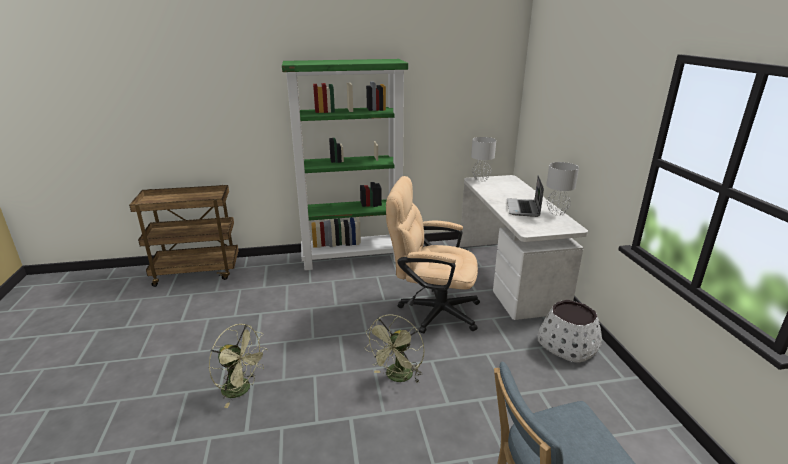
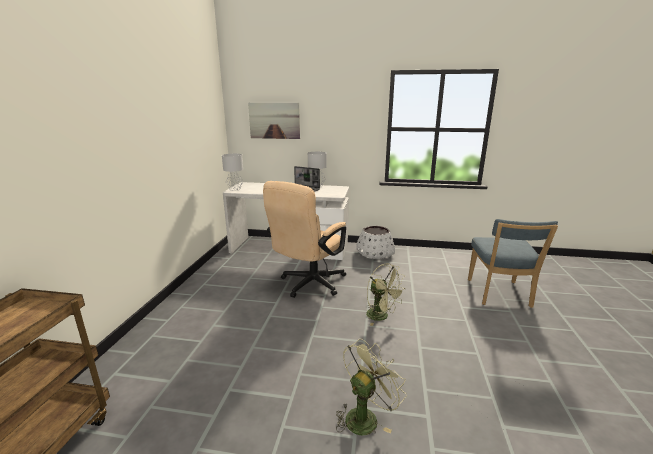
camera: 70 degrees left, 5 degrees down
(353, 258) = (183, 305): green bookcase -> none
(551, 108) = (274, 120): none -> picture

